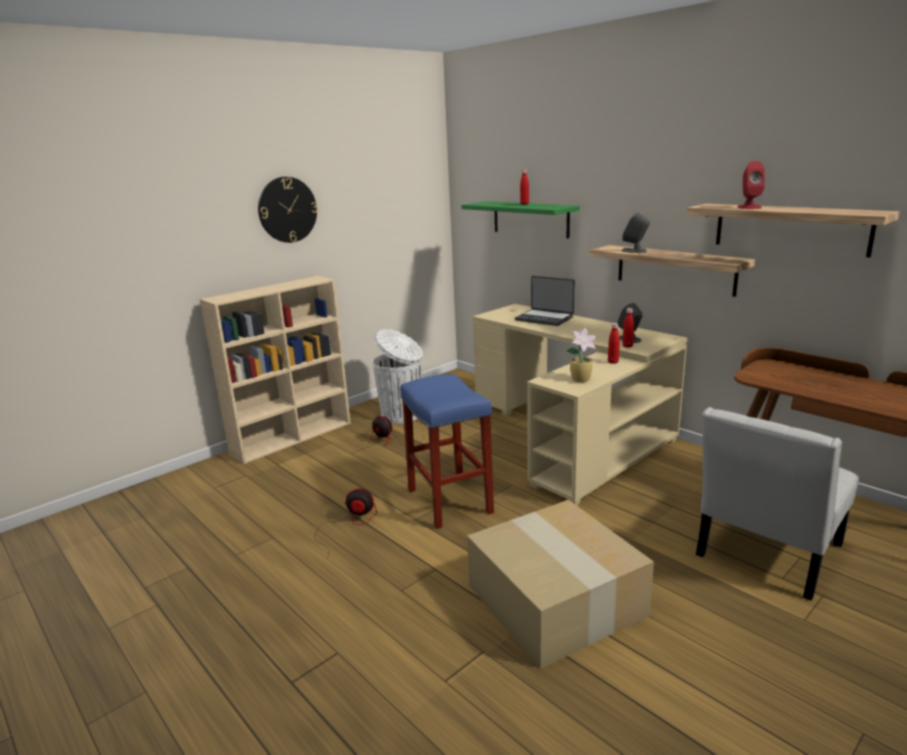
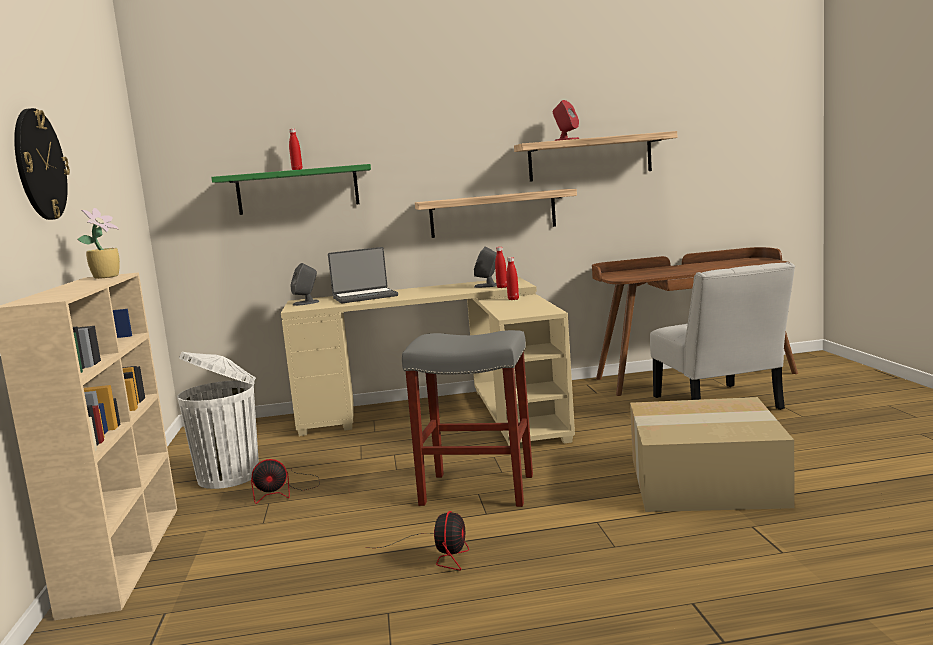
camera: 55 degrees left, 10 degrees down
(349, 525) = (439, 553): fan -> fan turned 150 degrees clockwise
(448, 501) = (475, 490): blue stool -> grey stool
(581, 379) = (532, 308): potted plant -> potted plant (107, 277)
(634, 251) = (460, 198): grey speaker -> grey speaker (306, 303)

